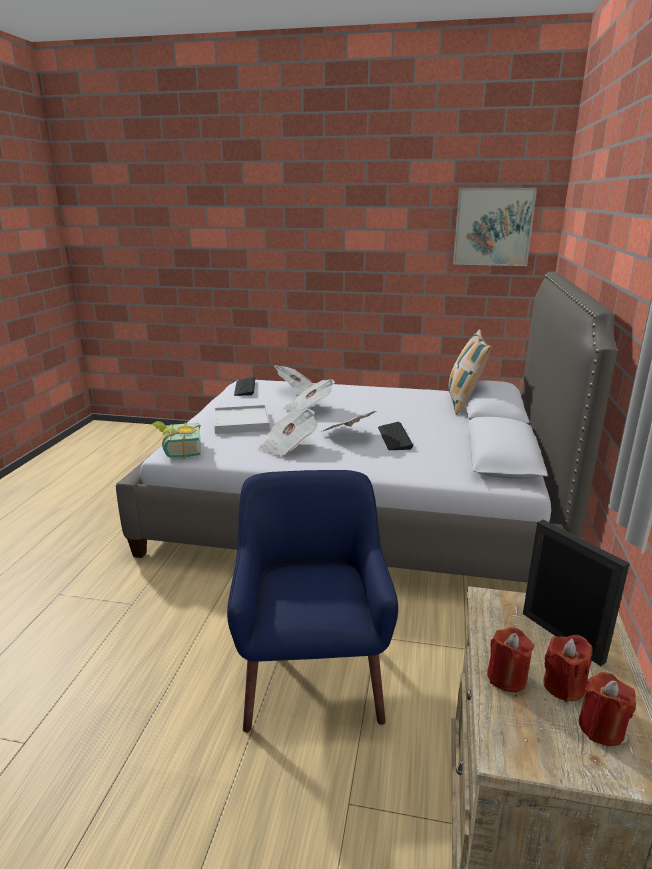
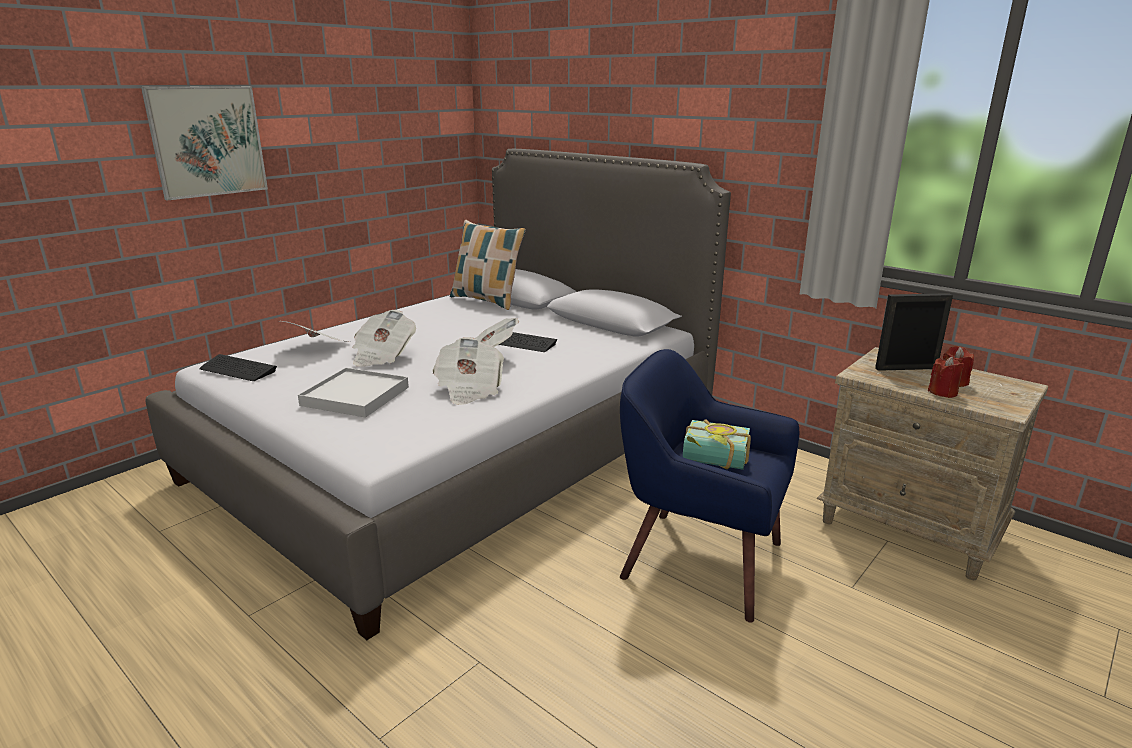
camera: 60 degrees left, 0 degrees up
(178, 451) = (381, 449): book -> book (713, 463)
(493, 227) = (419, 107): picture -> picture (207, 141)
(601, 728) = (990, 385): red candle -> none

